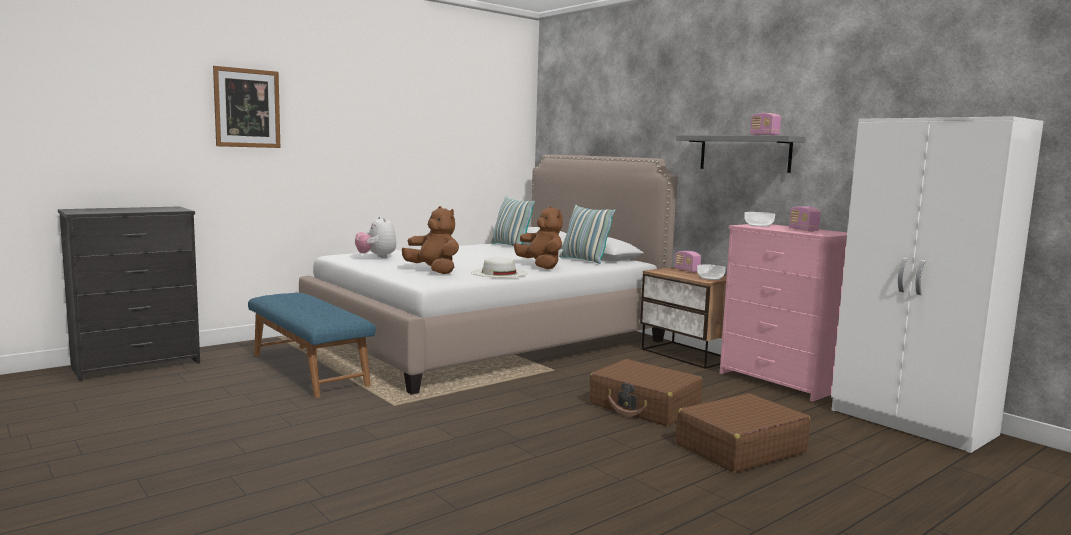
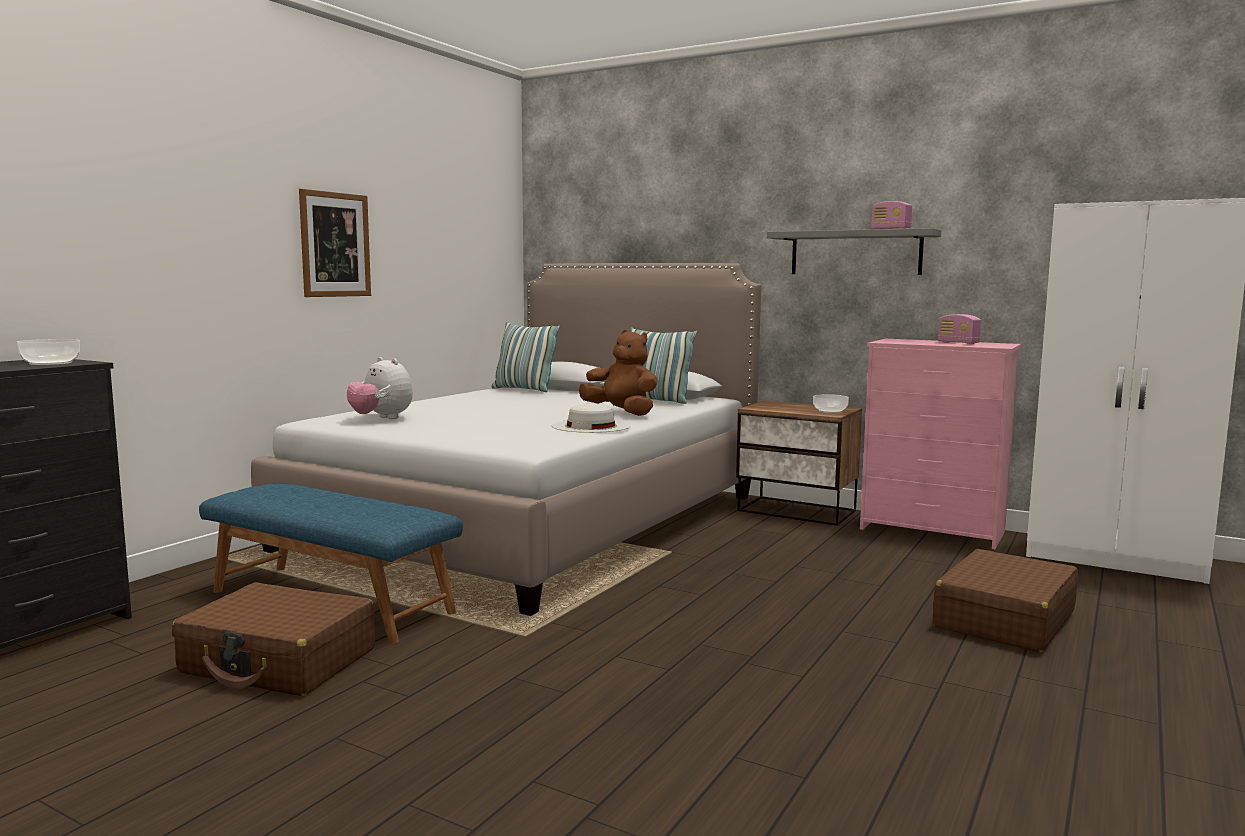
camera: 20 degrees left, 0 degrees up
(247, 108) = (156, 191): picture -> picture (335, 244)
(433, 271) = (501, 431): brown plush toy -> none
(645, 406) = (837, 584): brown suitcase -> brown suitcase (279, 661)
(687, 271) = (786, 404): radio -> none
(758, 225) = (896, 341): bowl -> bowl (50, 363)

